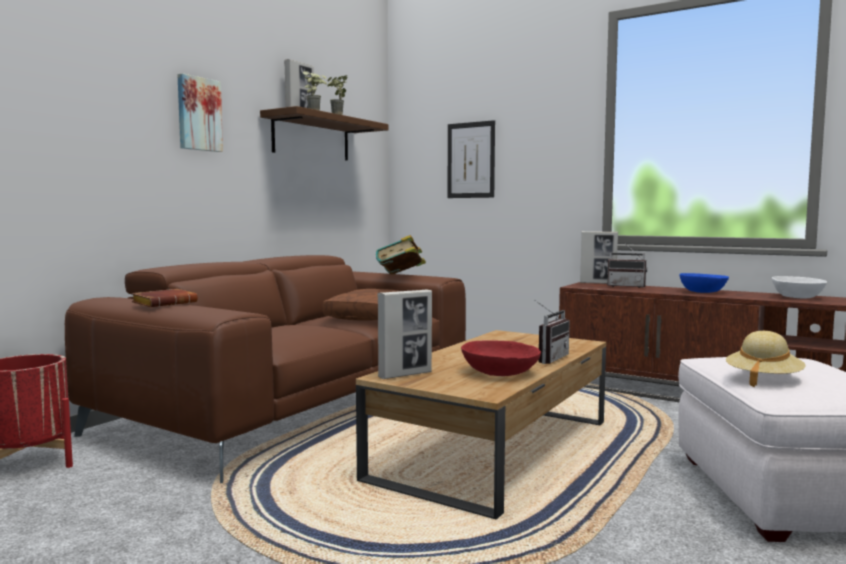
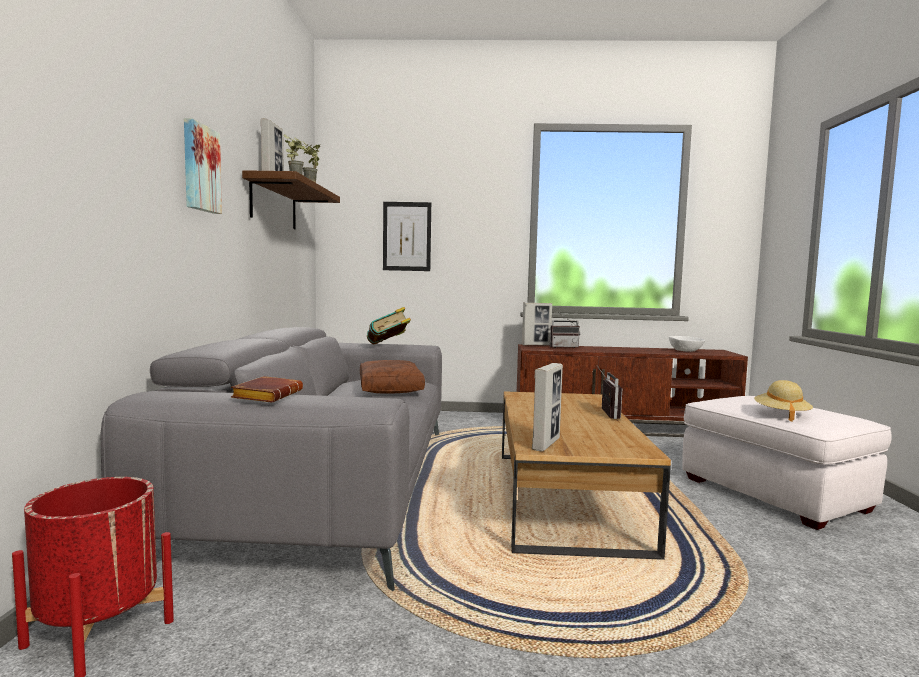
camera: 30 degrees left, 0 degrees up
(298, 402) = (328, 483): brown sofa -> grey sofa
(499, 372) = (605, 431): red bowl -> none
(702, 292) = (623, 349): blue bowl -> none

